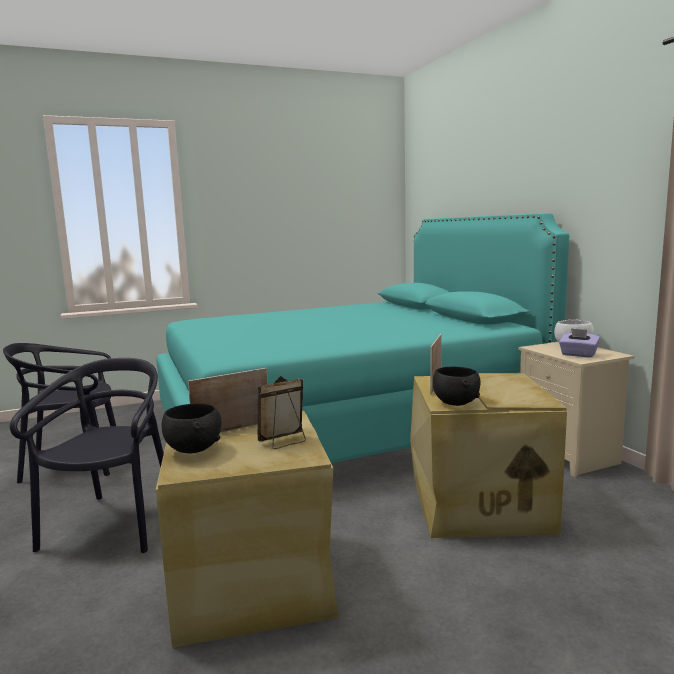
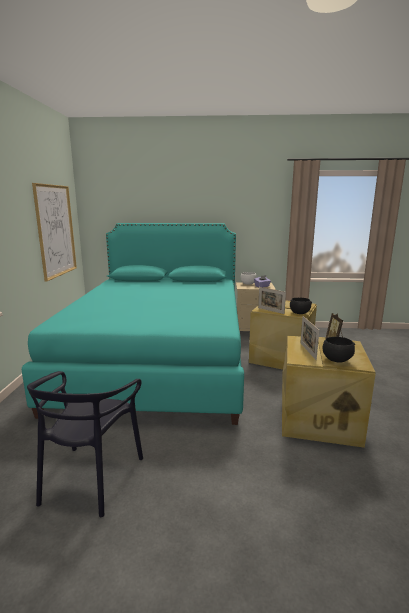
camera: 65 degrees left, 5 degrees up
(113, 524) = (231, 459): black chair -> none
(336, 228) = (55, 231): none -> picture

